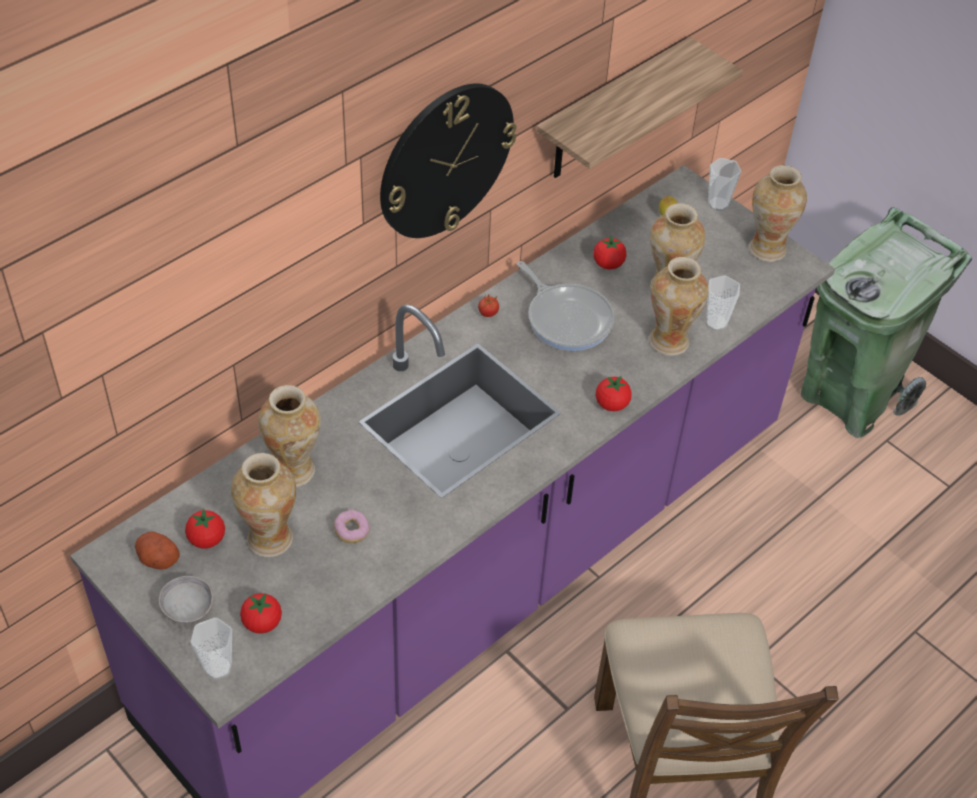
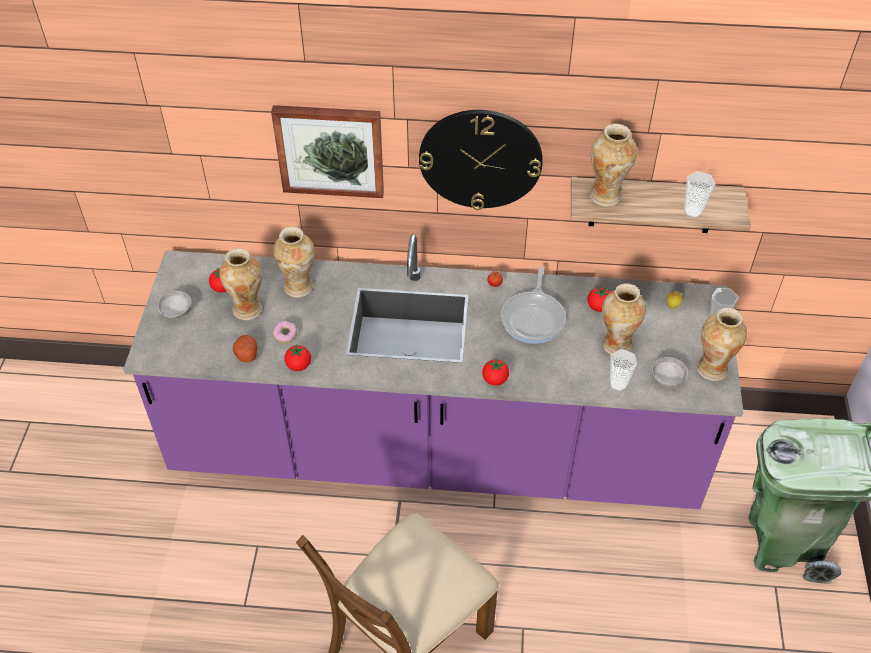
camera: 50 degrees right, 0 degrees up
(157, 558) = (194, 279): potato -> potato (246, 353)
(218, 668) = (153, 346): cup -> cup (692, 212)
(262, 623) = (195, 343): tomato -> tomato (299, 365)
(277, 256) = (330, 149): none -> picture
(670, 341) = (575, 373): vase -> vase (606, 196)
(746, 285) = (667, 378): none -> grey bowl

